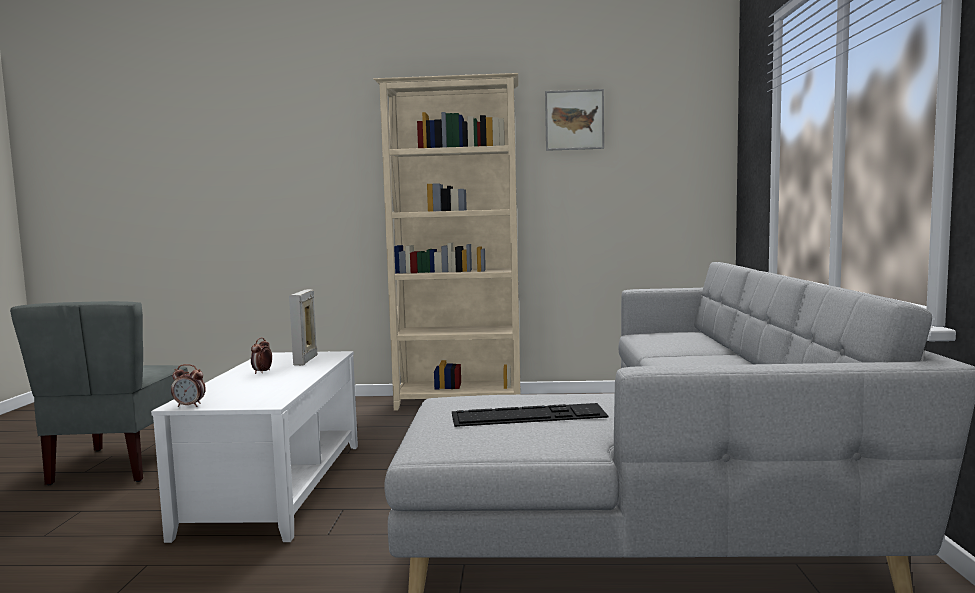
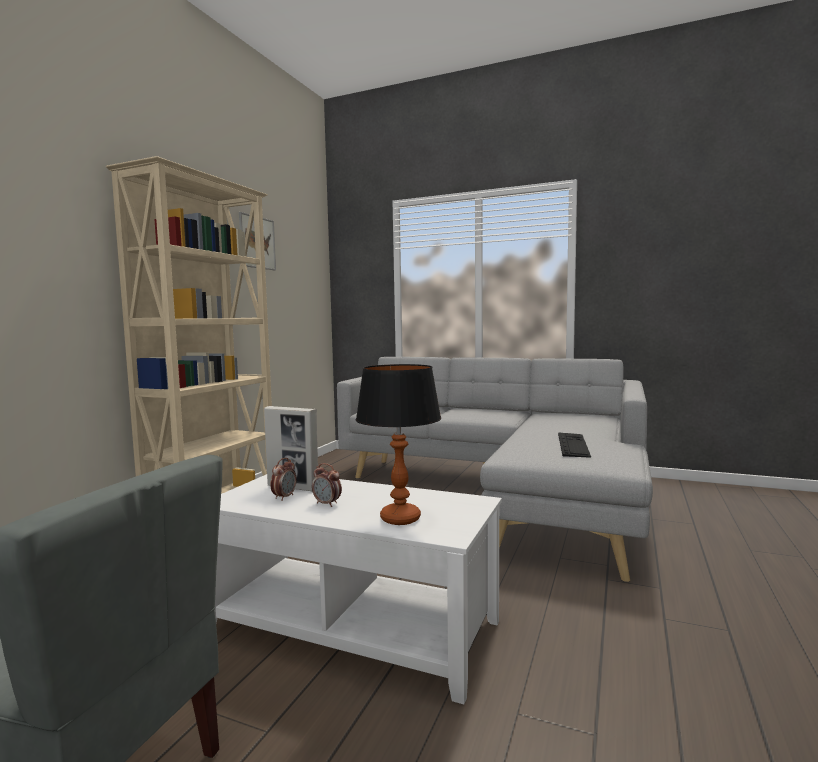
camera: 70 degrees left, 0 degrees up
(190, 406) = (461, 530): alarm clock -> alarm clock (284, 497)
(223, 390) = (401, 518): none -> table lamp

